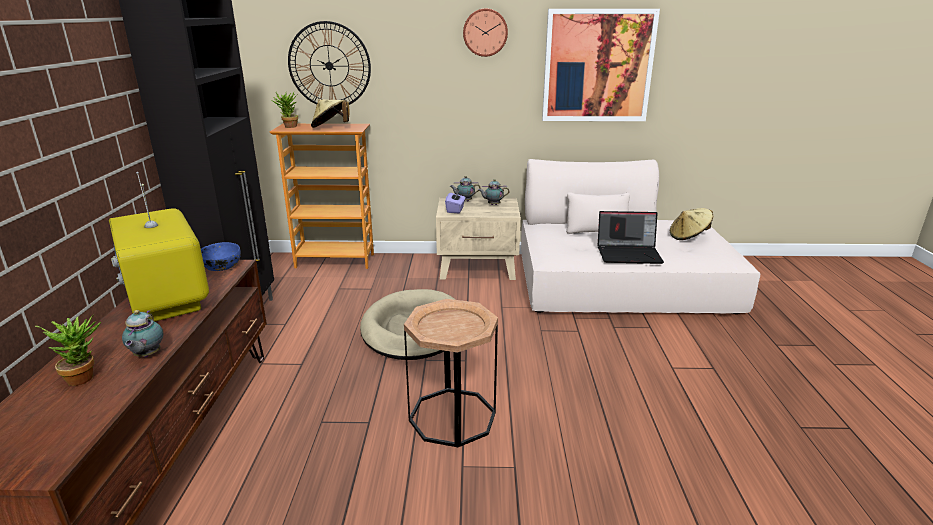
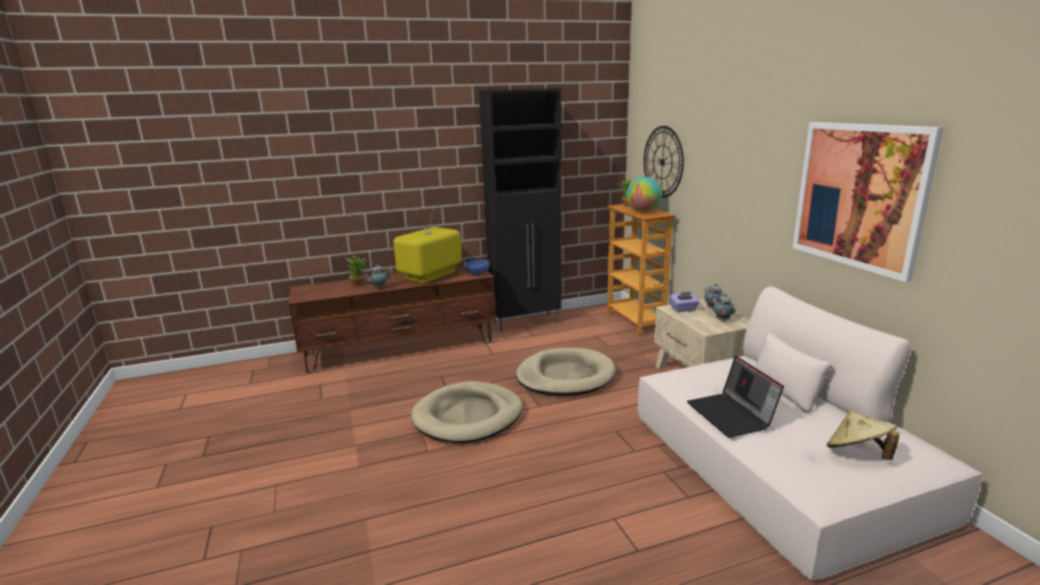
camera: 70 degrees right, 5 degrees down
(330, 127) = (643, 211): beige hat -> globe
(452, 416) = (468, 416): brown side table -> beige dog bed
(485, 32) = (759, 144): wall clock -> none

